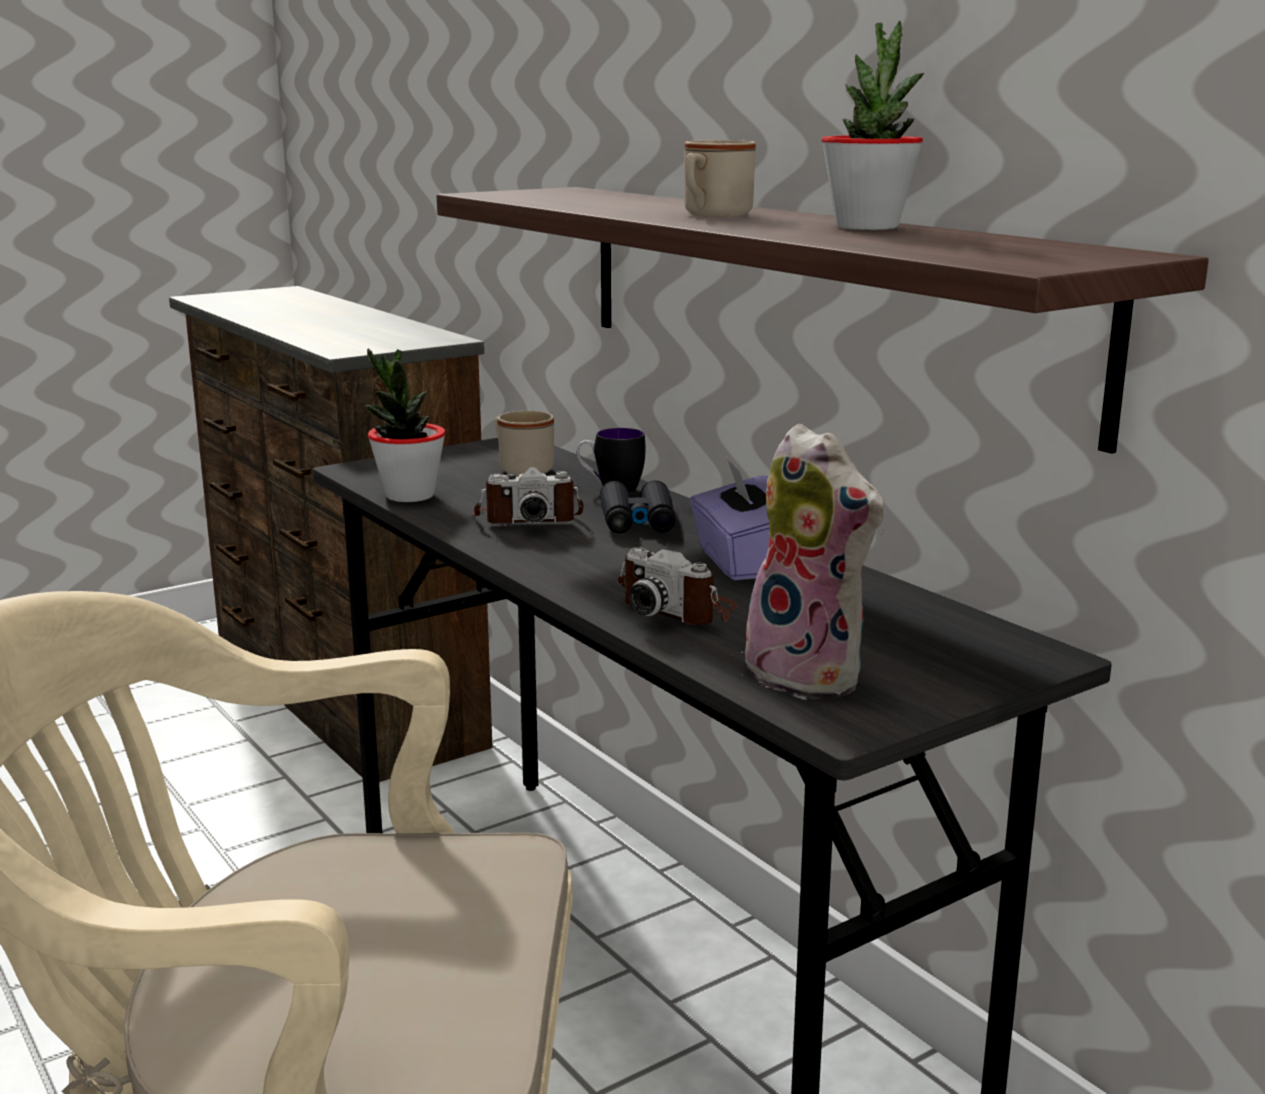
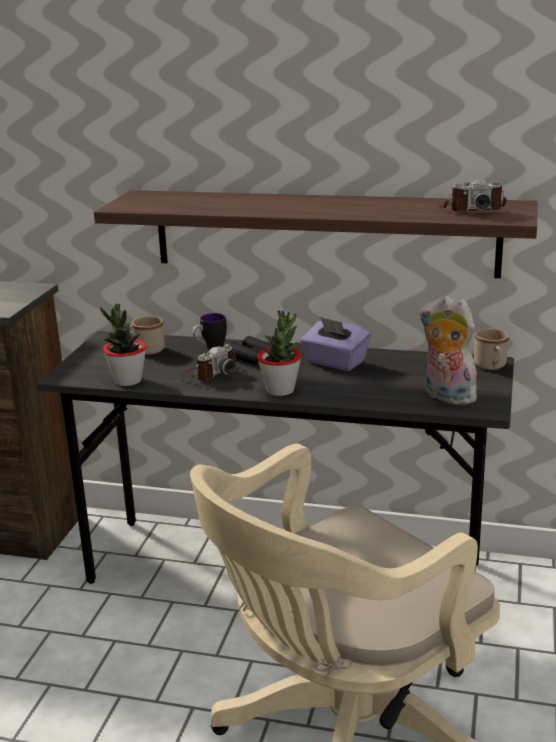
camera: 40 degrees left, 5 degrees up
(678, 609) = (355, 390): camera -> camera (471, 209)
(712, 215) = (297, 206): beige mug -> beige mug (491, 366)
(812, 675) = (446, 397): plush toy -> plush toy turned 150 degrees counterclockwise
(867, 227) = (384, 203): potted plant -> potted plant (280, 390)

